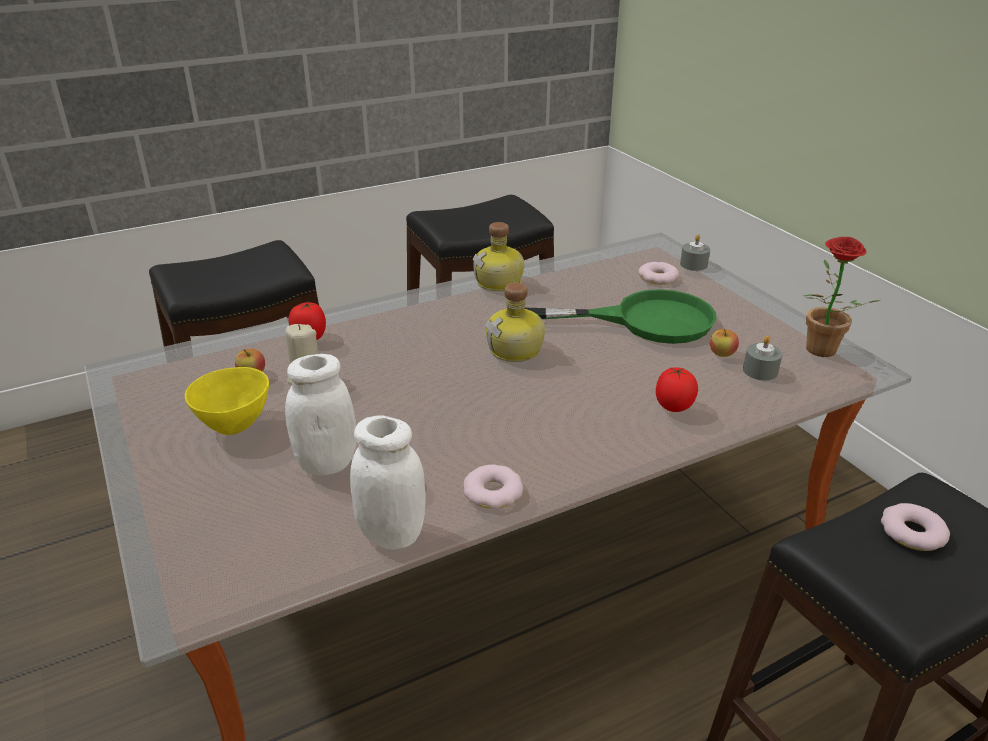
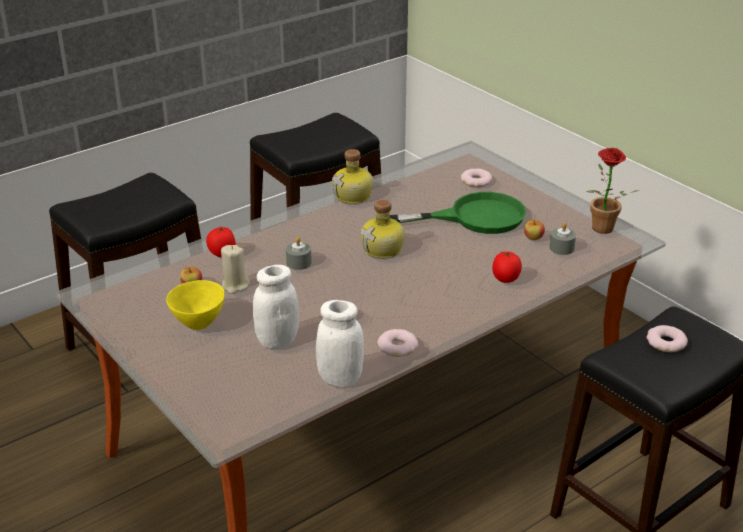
camera: 10 degrees left, 0 degrees up
(693, 264) = (501, 167): grey candle -> grey candle (299, 262)

